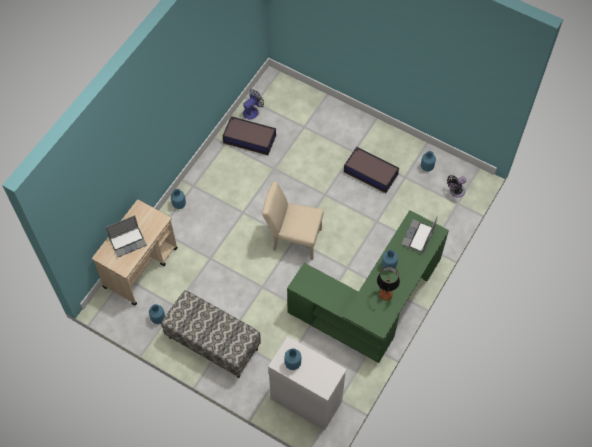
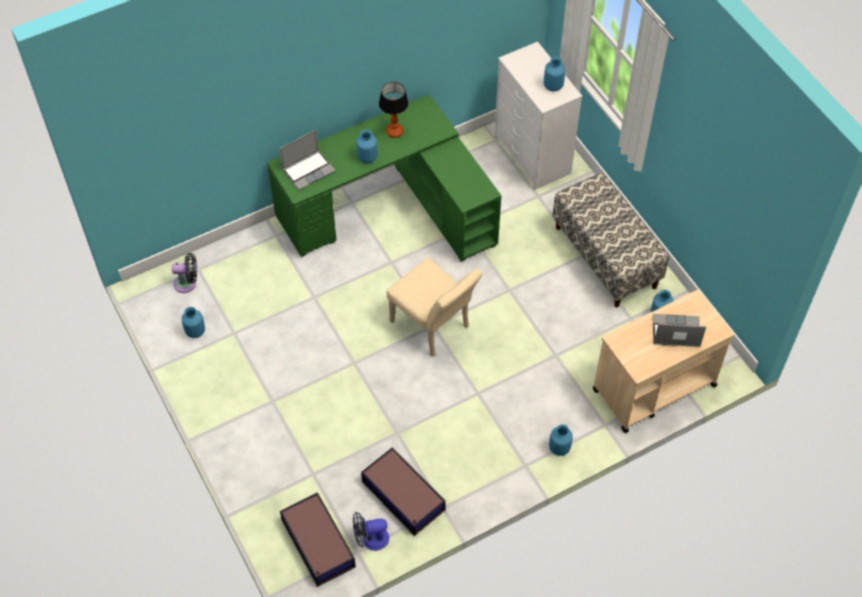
camera: 150 degrees left, 5 degrees down
(370, 172) = (273, 361): storage box -> storage box (318, 544)

